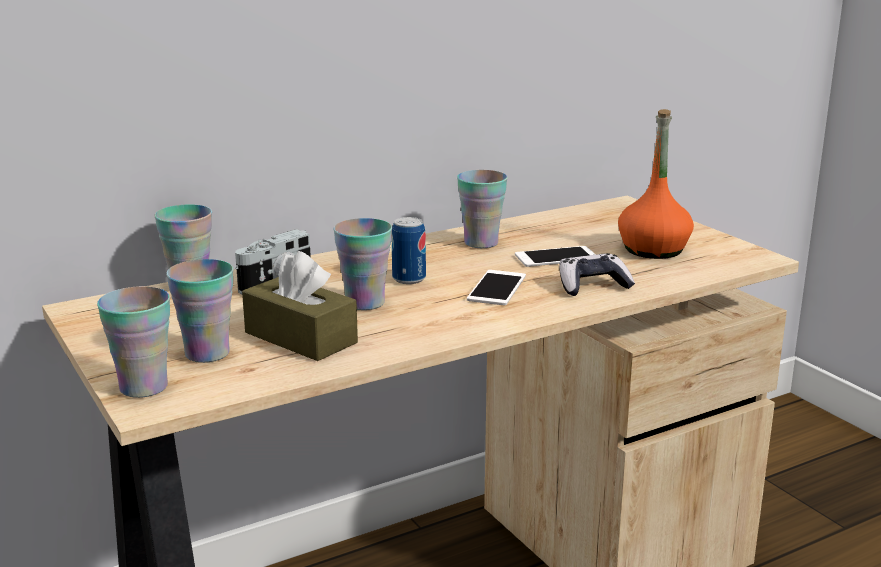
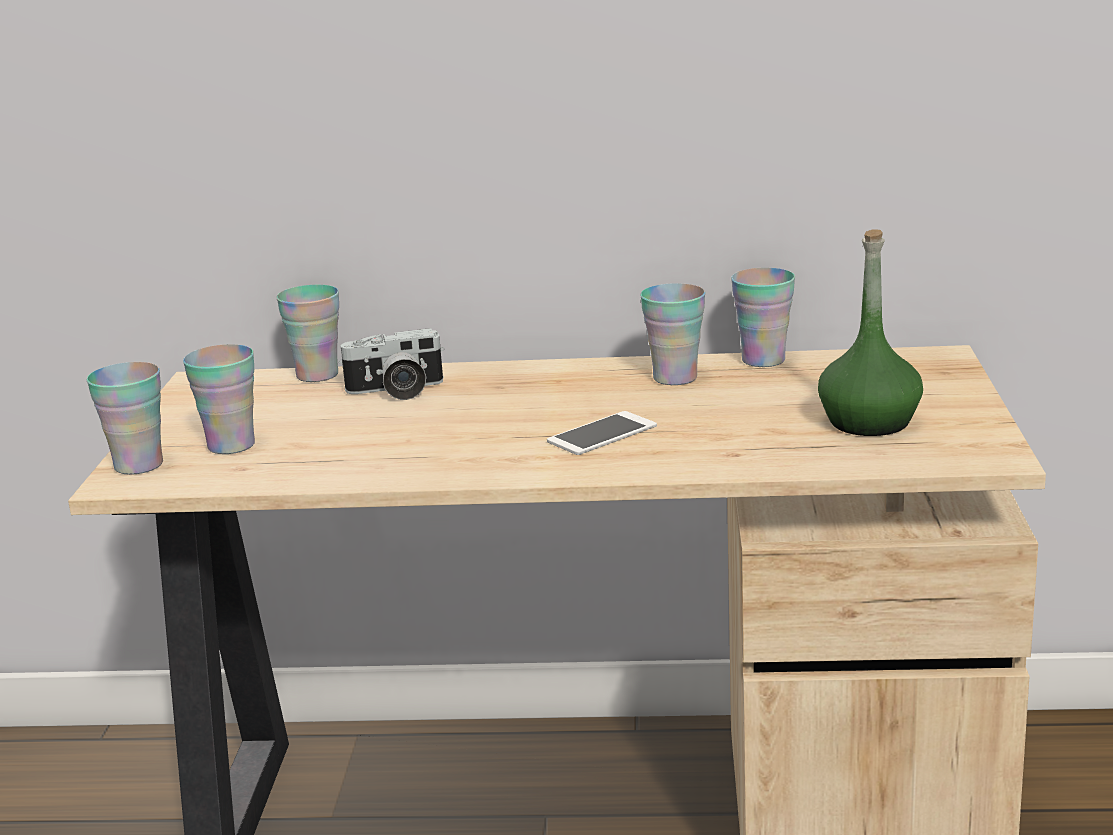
camera: 35 degrees right, 0 degrees up
(300, 337) = (330, 447): brown tissue box -> none
(365, 303) = (443, 424): cup -> cup (763, 360)
(409, 279) = (528, 406): can -> none
(556, 257) = (731, 410): phone -> none
(592, 286) = (713, 452): game controller -> none
(653, 250) = (869, 422): orange bottle -> green bottle

